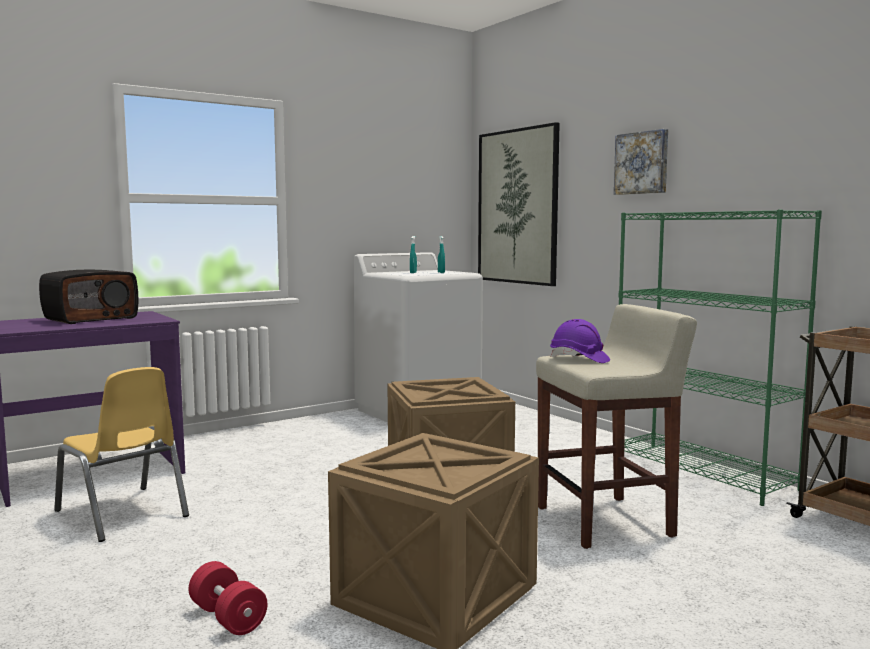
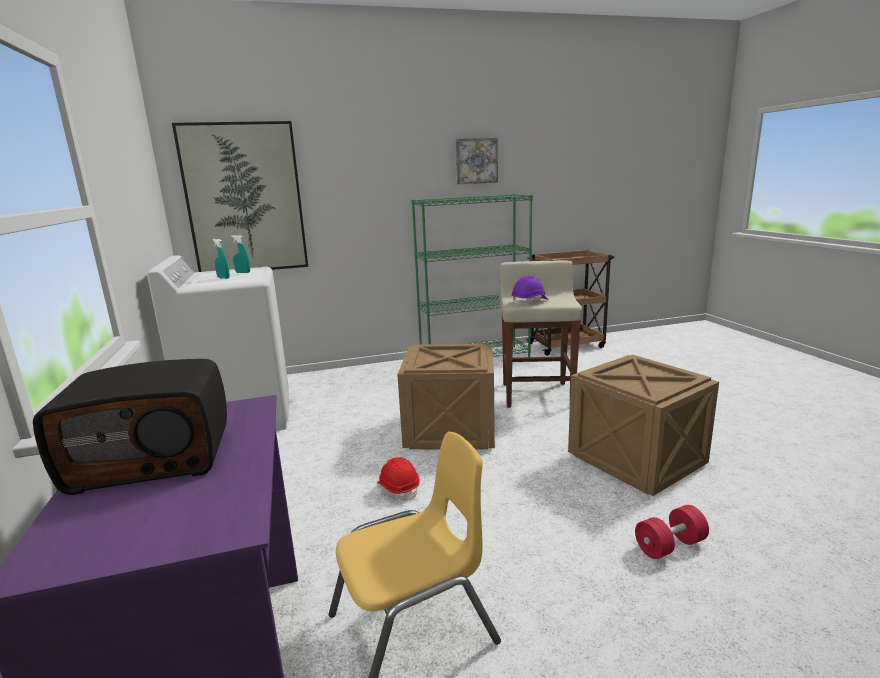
camera: 70 degrees left, 10 degrees up
(91, 318) = (154, 458): radio -> radio turned 105 degrees clockwise
(313, 482) = (398, 488): none -> red hard hat
(642, 163) = (386, 162): picture -> picture (476, 161)

